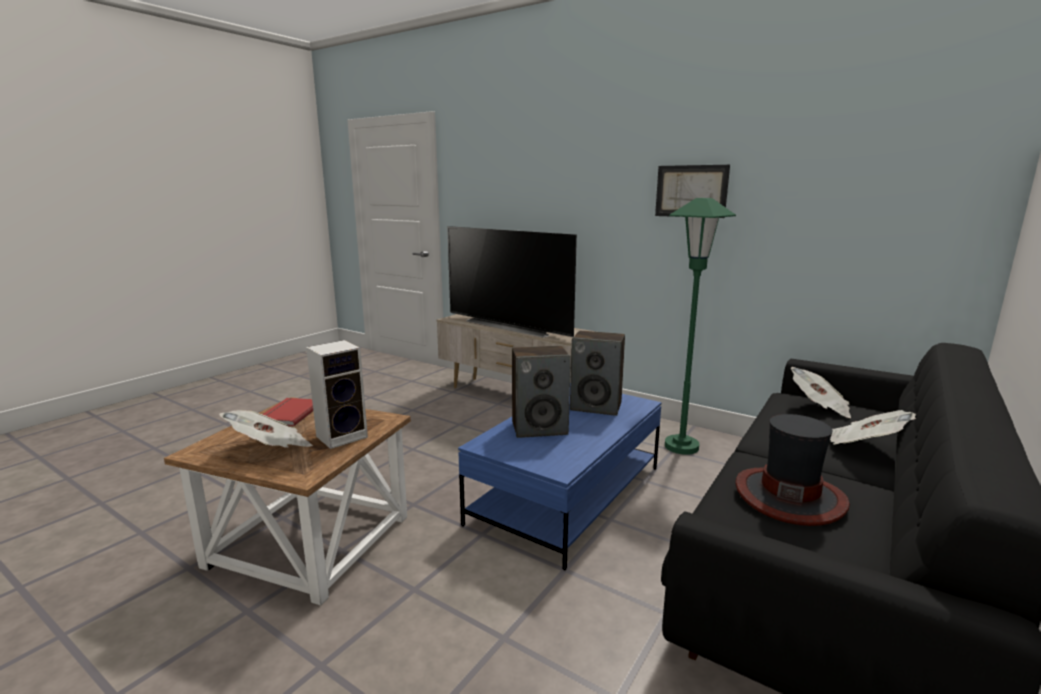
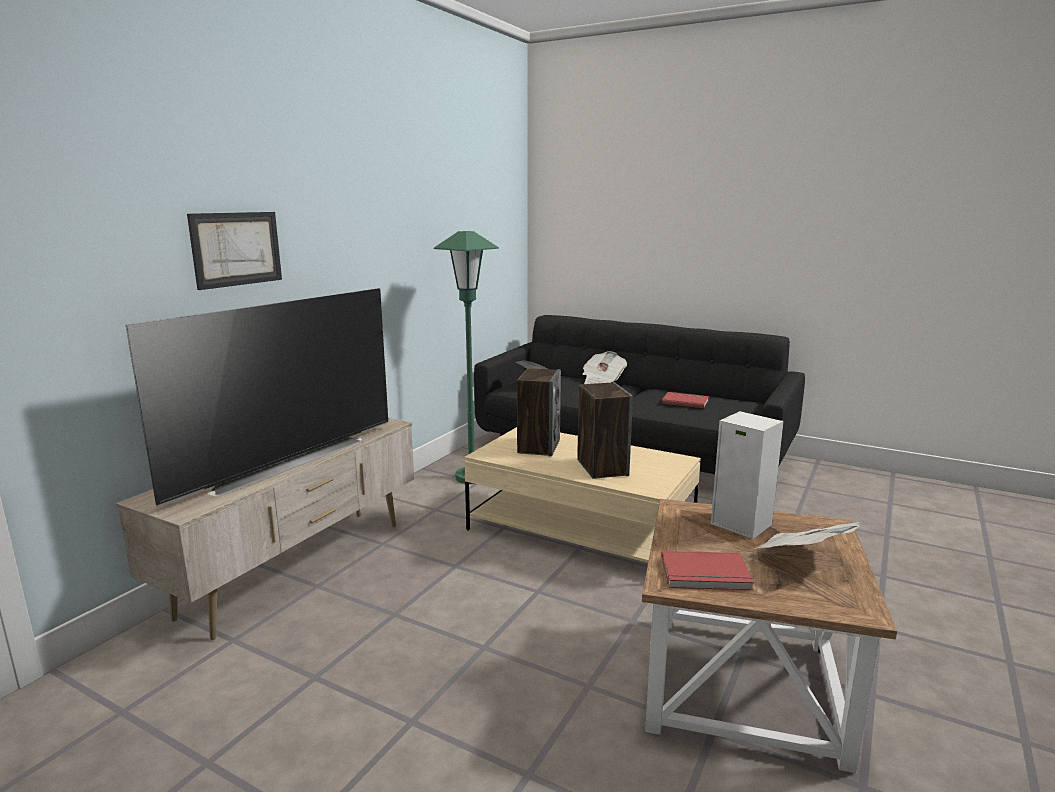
camera: 95 degrees left, 0 degrees up
(567, 495) = (580, 530): blue coffee table -> beige coffee table
(691, 191) = (394, 225): picture -> picture (236, 249)
(789, 496) = (685, 401): hat -> red book

